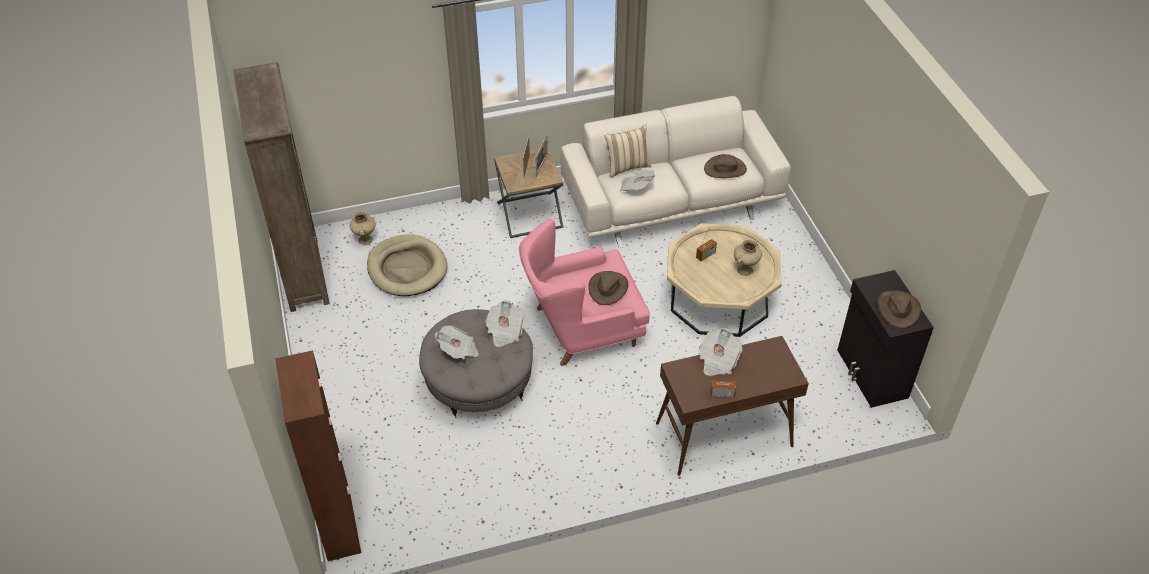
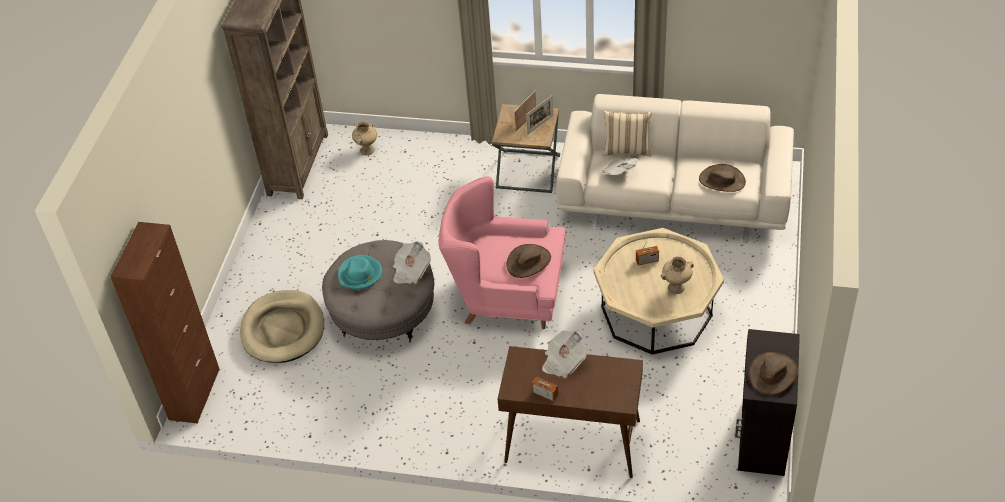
camera: 30 degrees right, 0 degrees up
(407, 268) = (387, 188): beige dog bed -> beige dog bed (283, 329)
(458, 350) = (360, 274): newspaper -> turquoise hat

